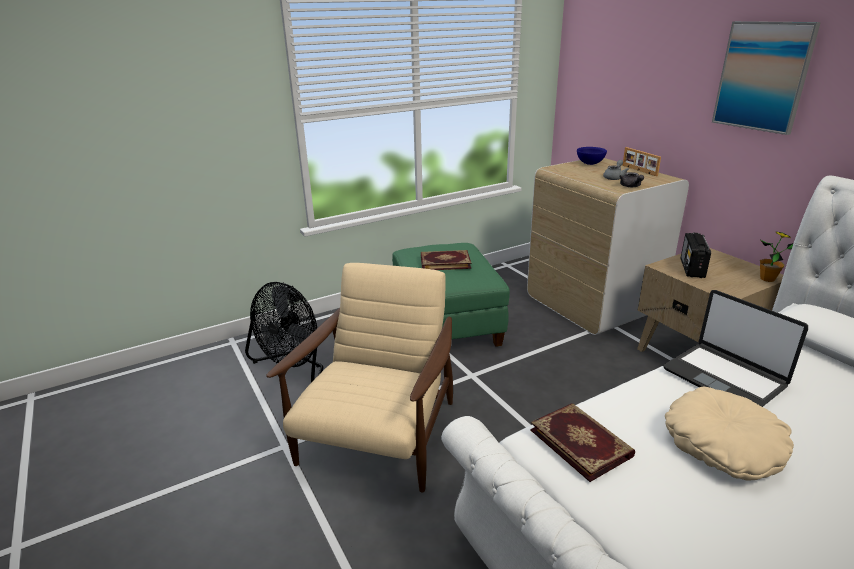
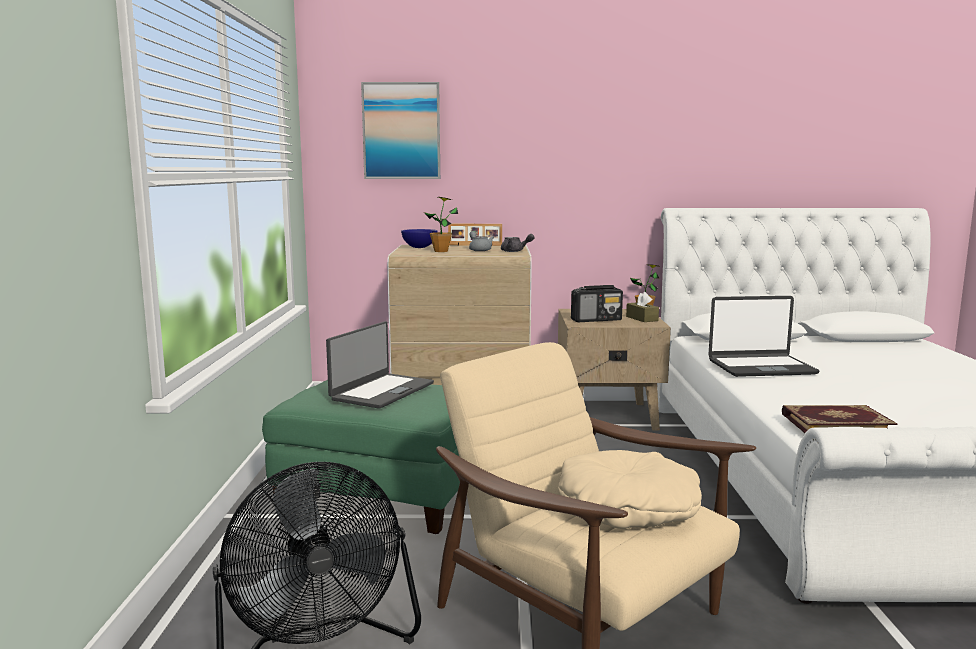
camera: 60 degrees left, 15 degrees down
(445, 262) = (381, 391): book -> laptop
(583, 172) = (441, 251): none -> potted plant
(692, 268) = (596, 320): radio -> radio turned 60 degrees counterclockwise
(724, 445) = (854, 390): beige pillow -> beige pillow (627, 507)
(738, 283) = (642, 318): none -> brown tissue box
(762, 76) = (579, 134): picture -> picture (401, 131)

